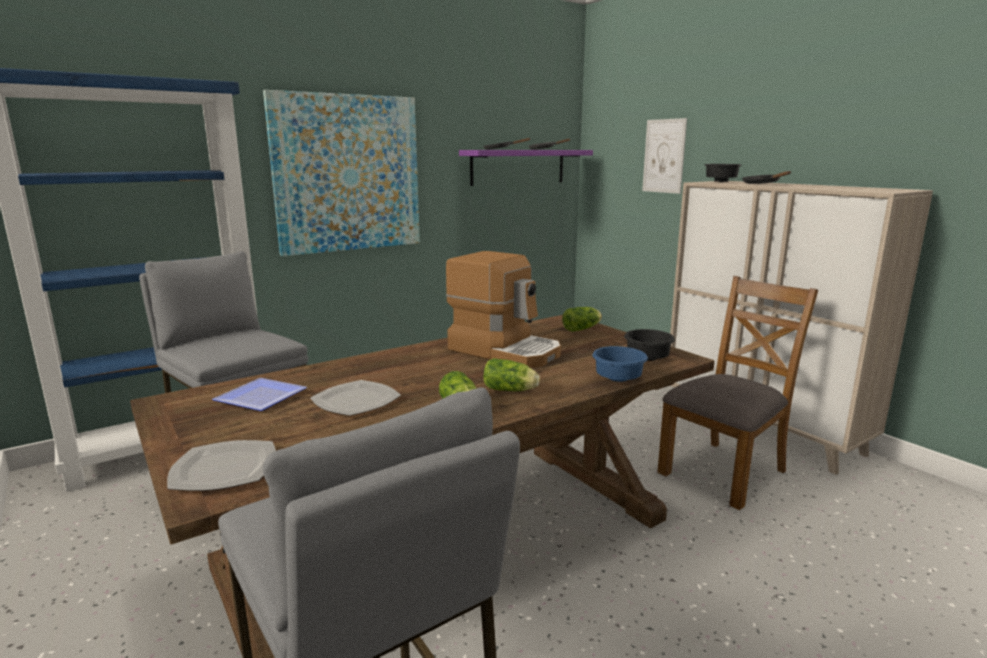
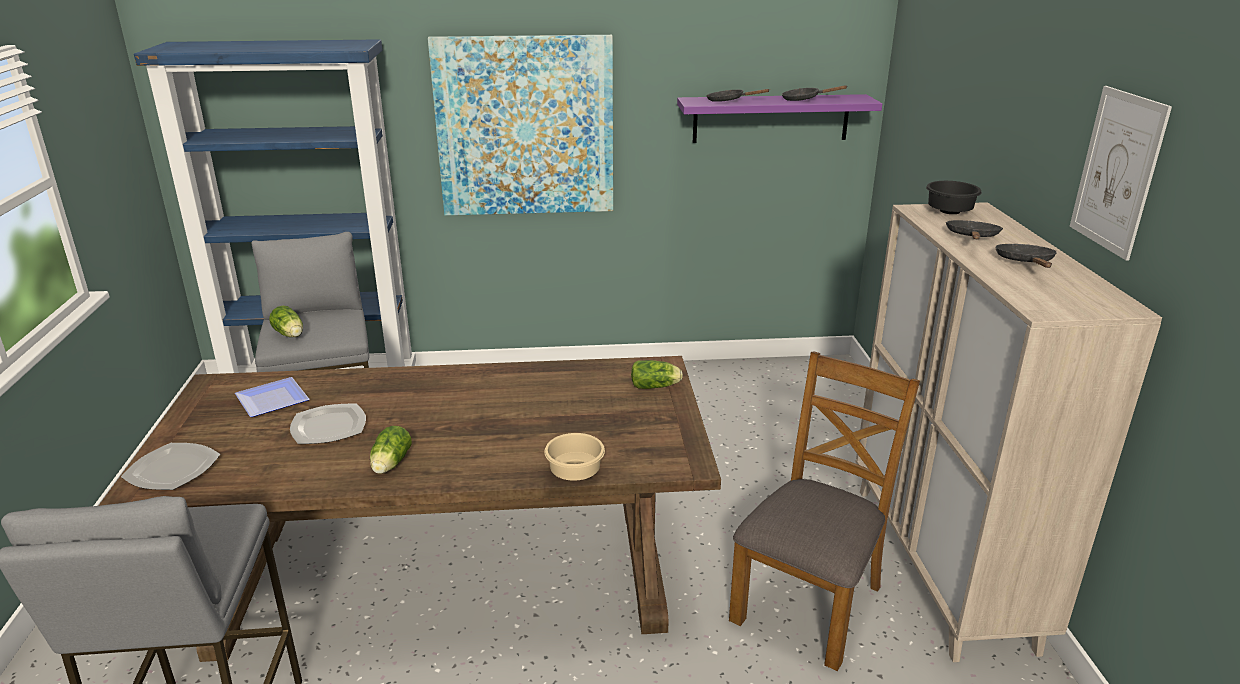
camera: 30 degrees right, 10 degrees up
(505, 350) = (530, 398): coffee machine -> none
(511, 390) = (460, 455): lettuce -> lettuce (290, 335)
(616, 378) = (575, 472): blue bowl -> beige bowl
(649, 358) = (653, 454): black bowl -> none
(664, 156) = (947, 138): picture -> picture (1117, 171)
(724, 472) = (809, 603): brown chair -> brown chair turned 45 degrees counterclockwise
(817, 186) = (1025, 263): none -> black frying pan

